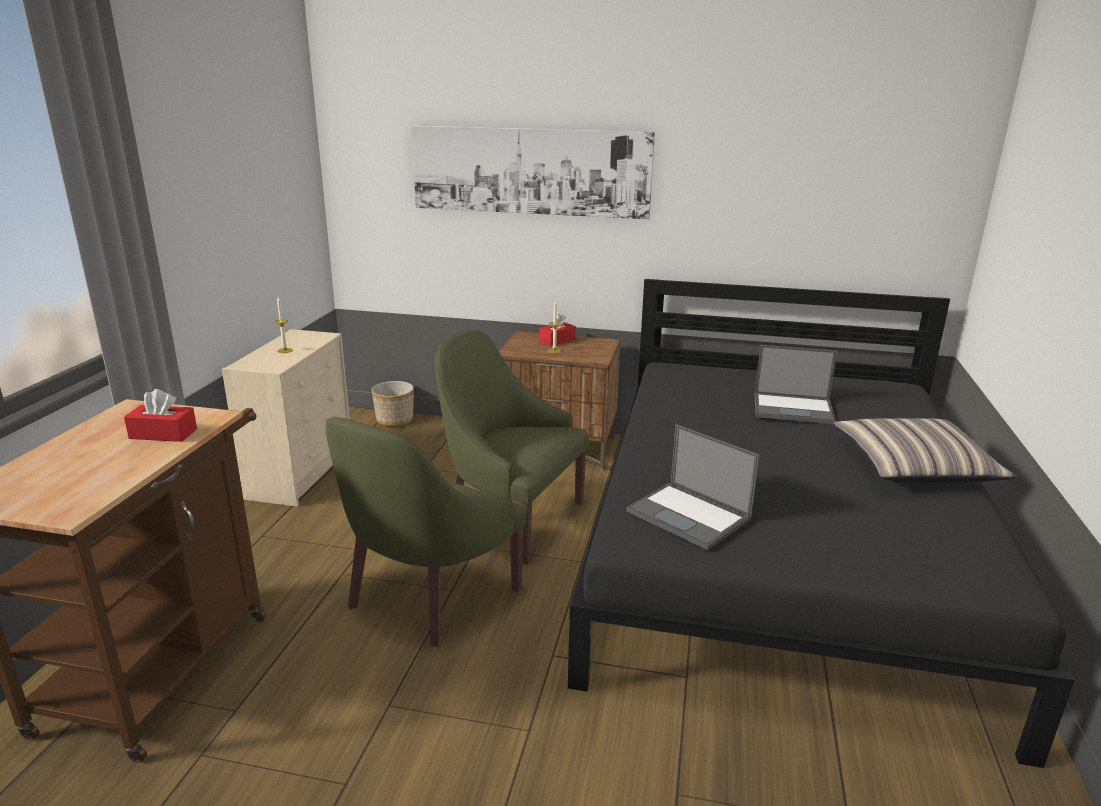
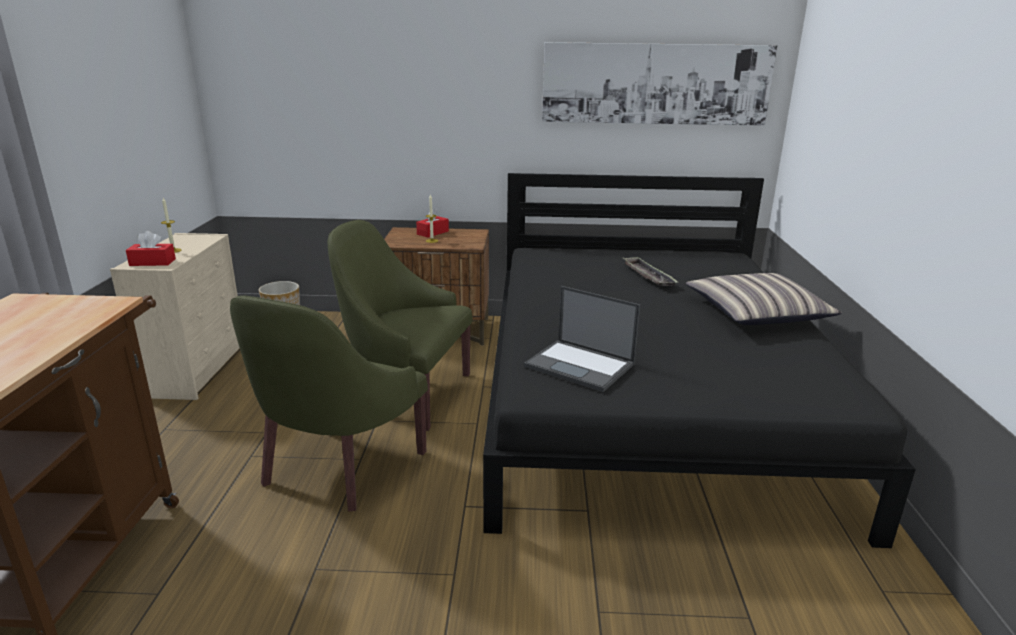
camera: 10 degrees left, 0 degrees up
(163, 434) = (59, 321): red tissue box -> red tissue box (152, 262)
(530, 171) = (398, 78): picture -> picture (655, 84)
(794, 409) = (648, 276): laptop -> tray

